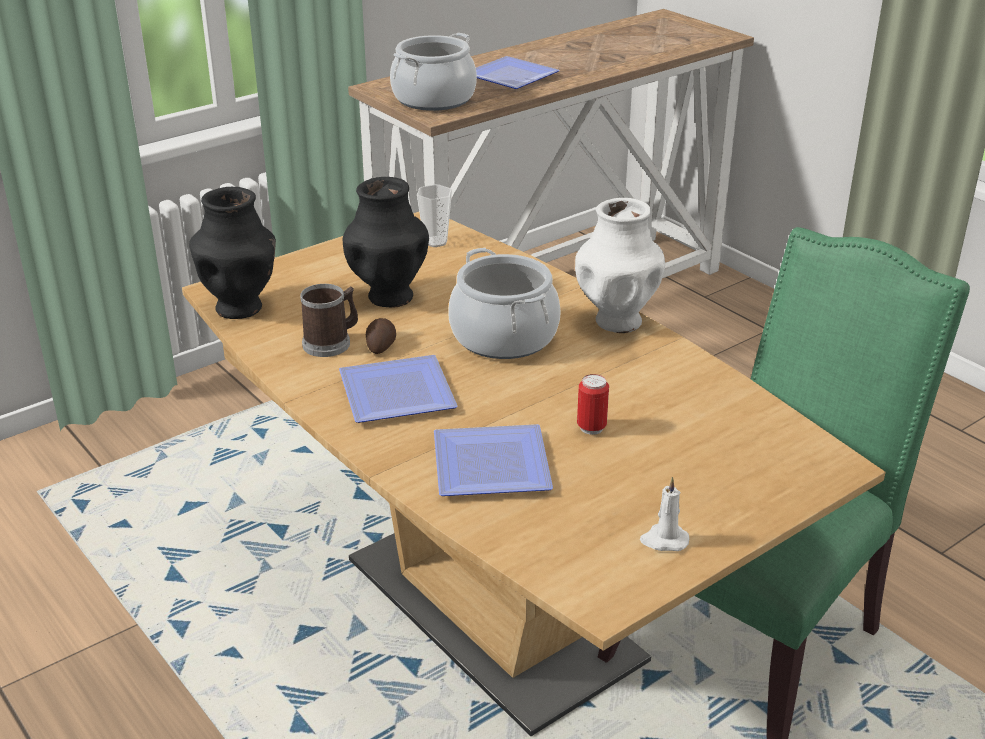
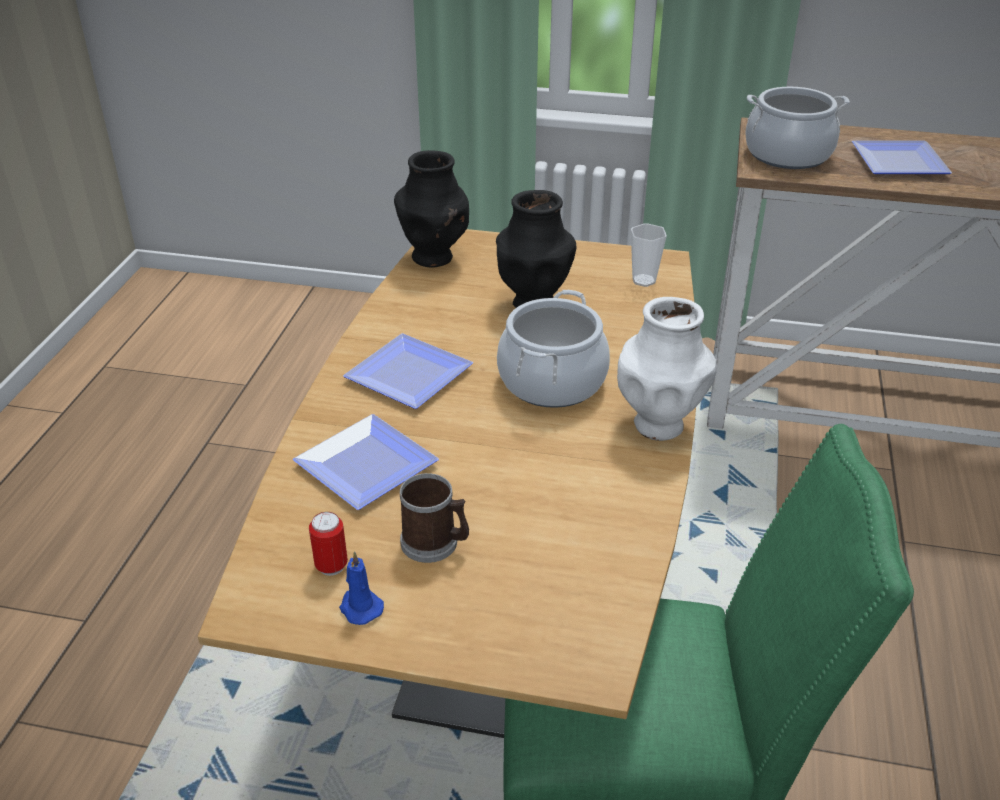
camera: 50 degrees right, 5 degrees up
(331, 343) = (438, 314): mug -> mug (435, 543)
(380, 346) = (461, 335): potato -> none
(591, 428) = (477, 490): can -> can (331, 566)
(664, 540) = (360, 607): white candle -> blue candle

